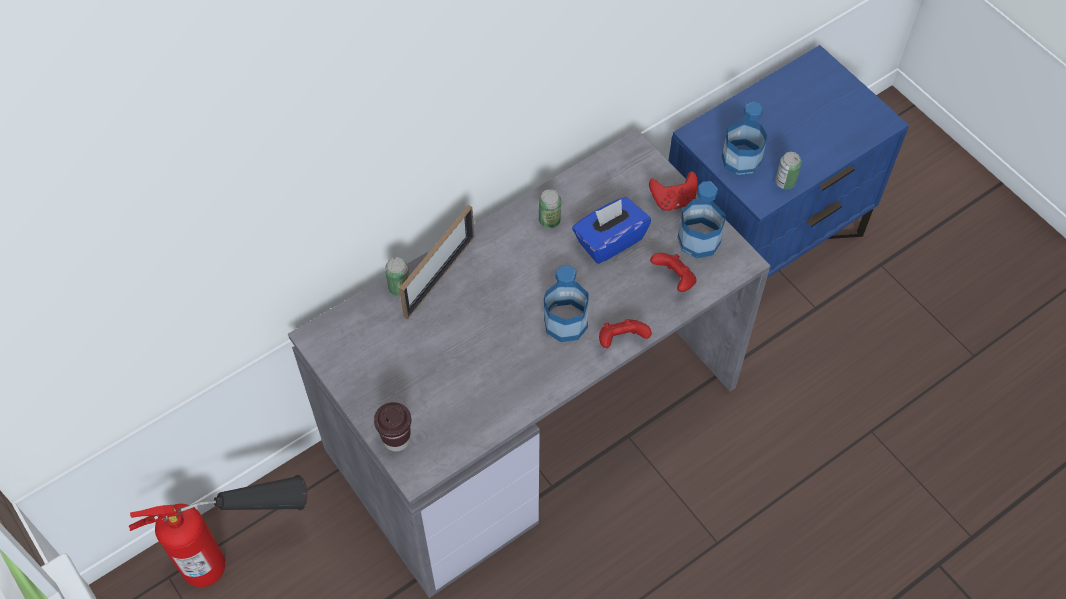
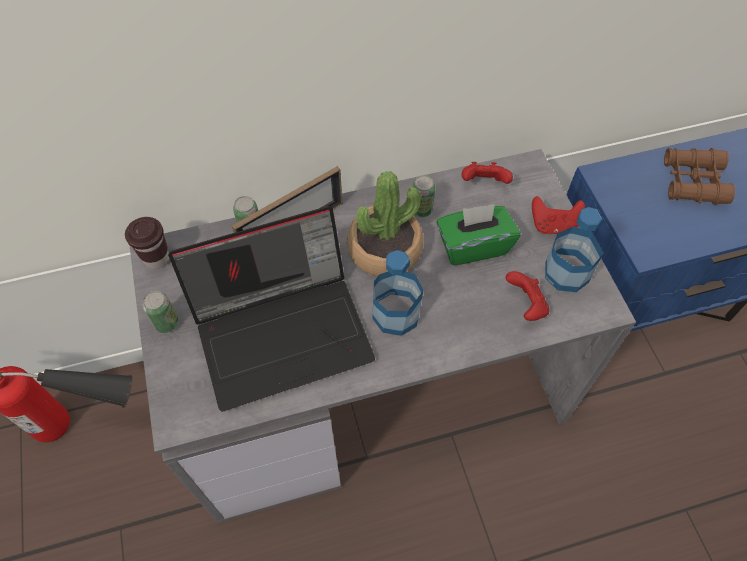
camera: 20 degrees right, 0 degrees up
(396, 440) = (174, 380): brown cup -> brown cup (157, 258)
(473, 368) = (284, 331): none -> laptop
(532, 269) = (384, 250): none -> potted plant
(609, 241) = (473, 246): blue tissue box -> green tissue box
(621, 340) = (446, 351): red game controller -> red game controller (484, 183)
(741, 160) = (637, 210): bottle -> none
(783, 117) = (693, 182): none -> brown binoculars
(785, 182) = (676, 244): can -> can (166, 323)

